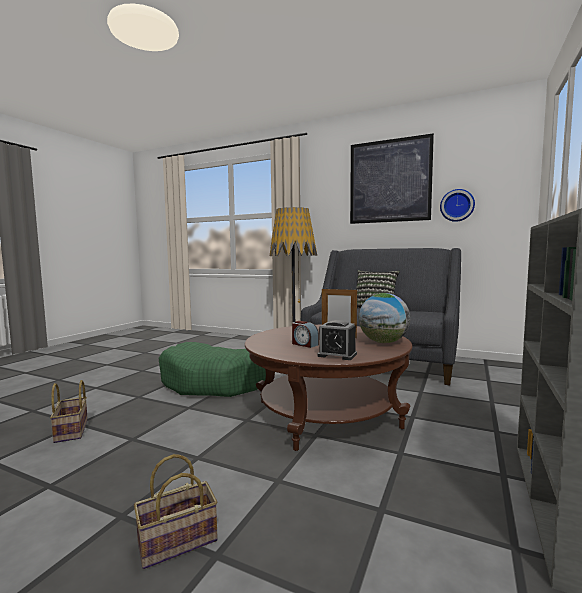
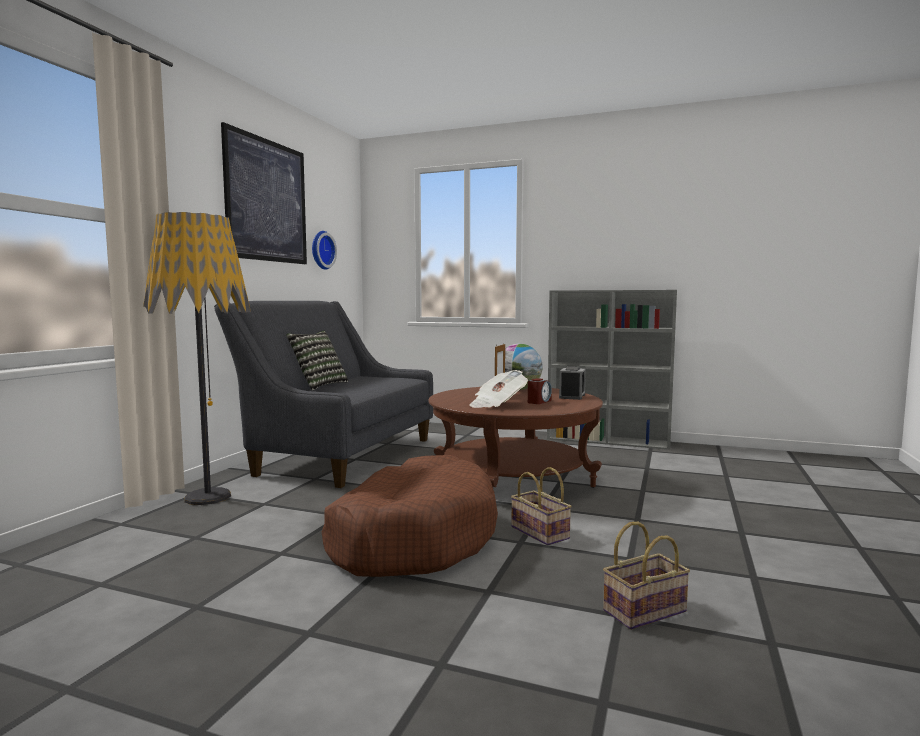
camera: 95 degrees left, 0 degrees up
(176, 543) = (739, 511): basket -> basket (541, 533)
(216, 382) = (412, 537): green dog bed -> brown dog bed
(291, 335) = (497, 405): none -> newspaper

